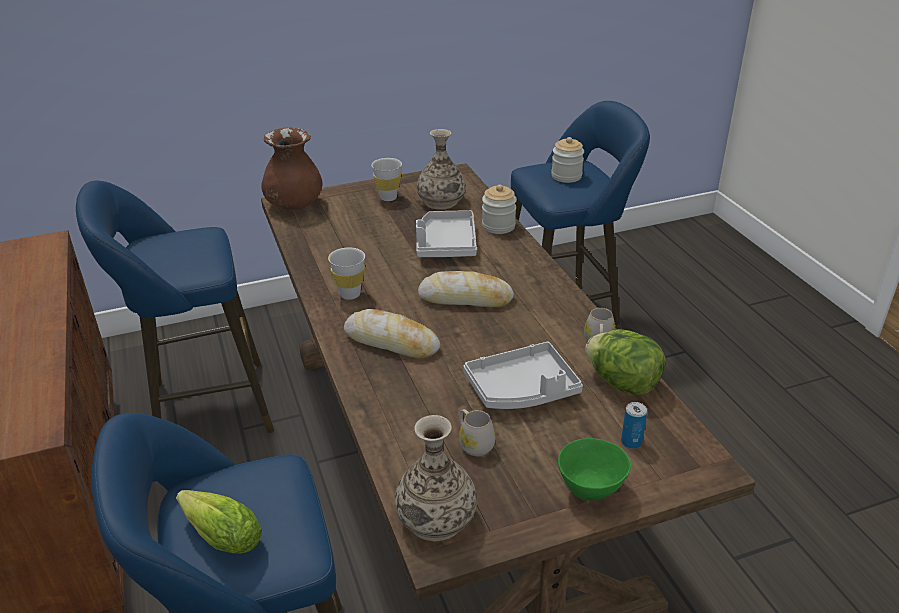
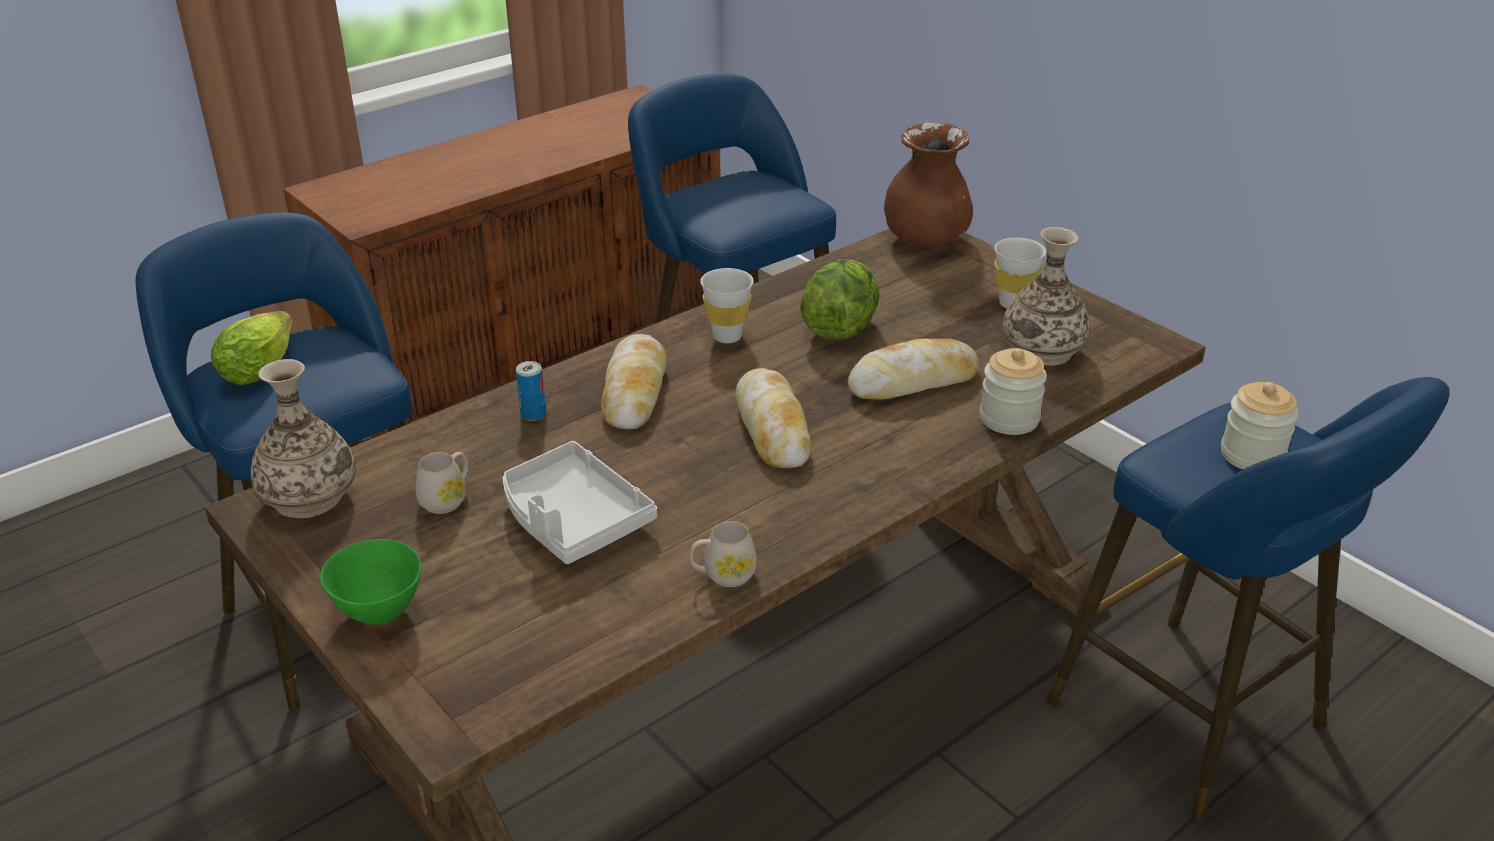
camera: 70 degrees right, 0 degrees up
(446, 244) = (913, 382): grey tray -> bread
(622, 383) = (625, 613): lettuce -> lettuce (840, 328)
(631, 442) = (487, 639): can -> can (533, 414)

